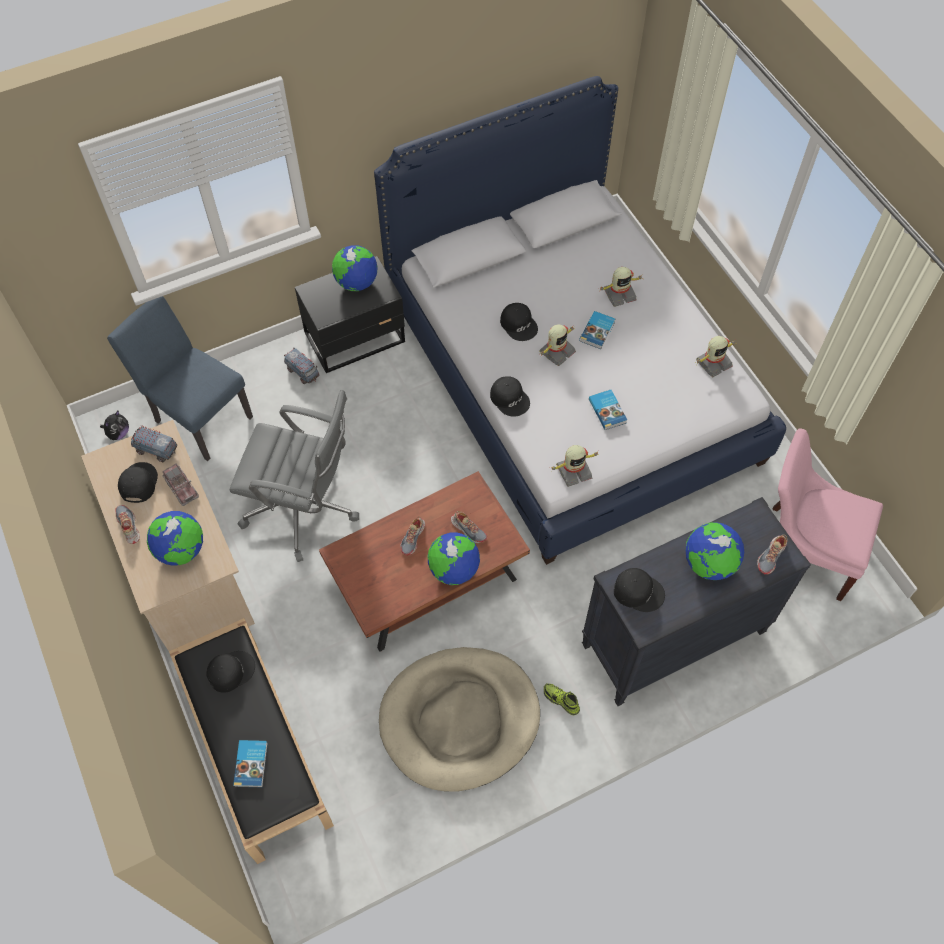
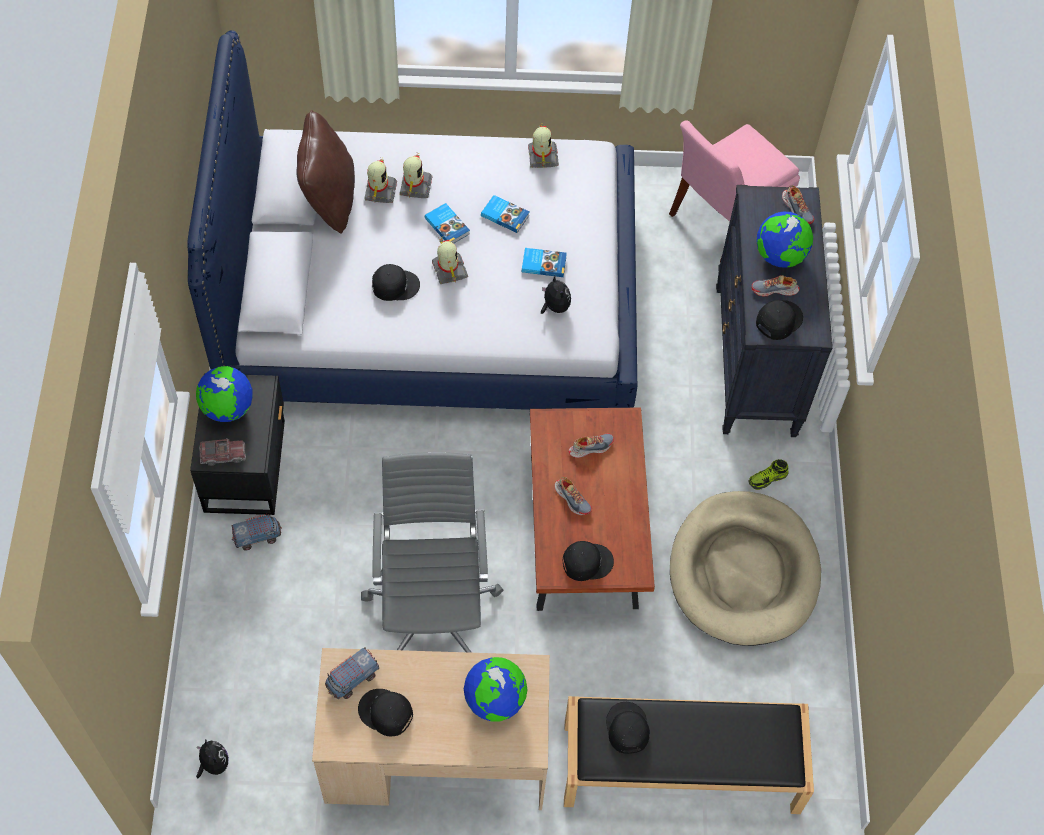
camera: 65 degrees left, 0 degrees up
(128, 526) = (435, 742): shoe -> shoe (774, 290)
(181, 488) = (418, 671): toy truck -> toy truck (223, 455)
(198, 415) = (245, 668): blue chair -> none
(252, 764) = (736, 747): book -> book (505, 215)
(304, 508) = (433, 609): grey office chair -> grey office chair turned 45 degrees counterclockwise
(453, 569) = (626, 480): globe -> none
(510, 398) = (478, 335): black cap -> black cap (586, 561)
(568, 249) = (329, 199): none -> brown pillow
(571, 437) = (554, 307): none -> plush toy
(573, 471) = (592, 324): toy robot -> toy robot (379, 191)

